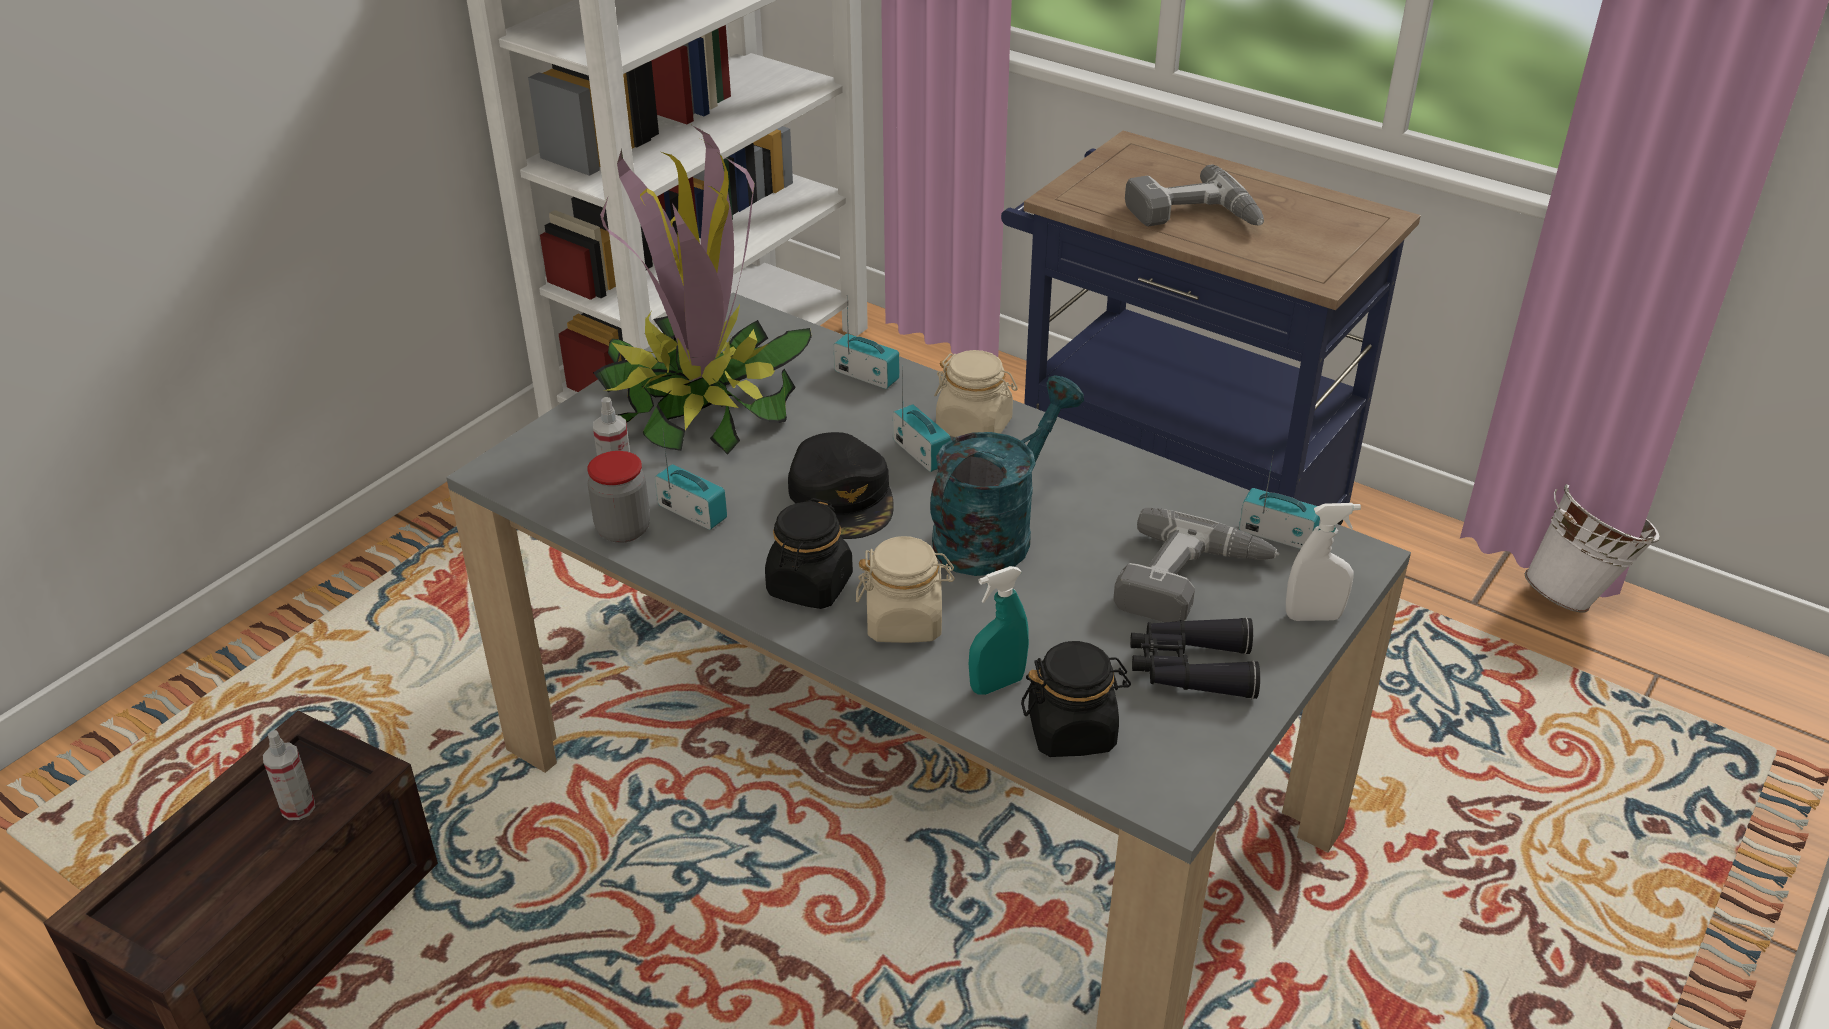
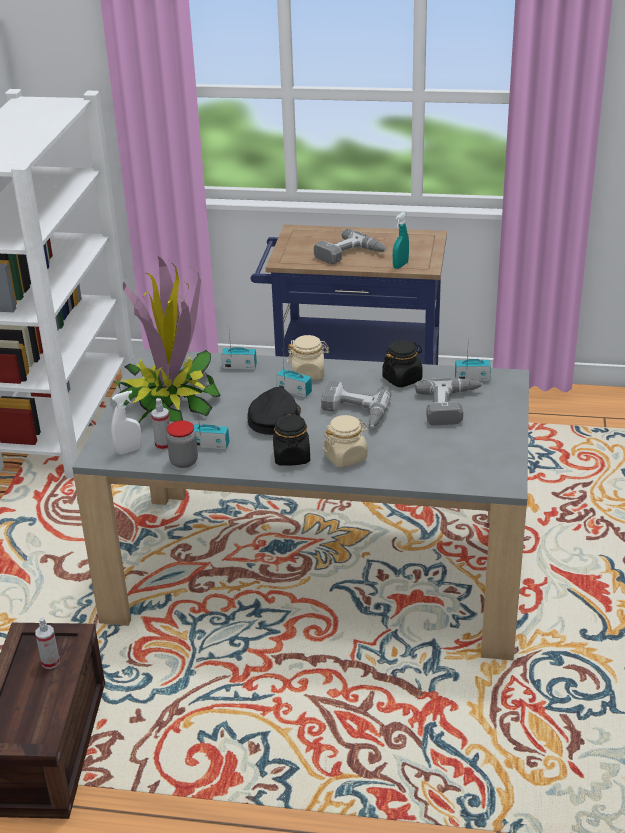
camera: 25 degrees left, 5 degrees down
(842, 496) = (274, 418): black cap -> black cap turned 120 degrees counterclockwise
(994, 533) = (354, 413): turquoise watering can -> power drill
(997, 684) = (404, 468): turquoise spray bottle -> turquoise spray bottle (400, 265)
(1072, 731) = (448, 474): black jar -> black jar (402, 379)
(1190, 669) = (477, 438): black binoculars -> none
(1313, 616) = (509, 404): white spray bottle -> white spray bottle (128, 450)
(1576, 595) = (553, 395): white bucket -> none

